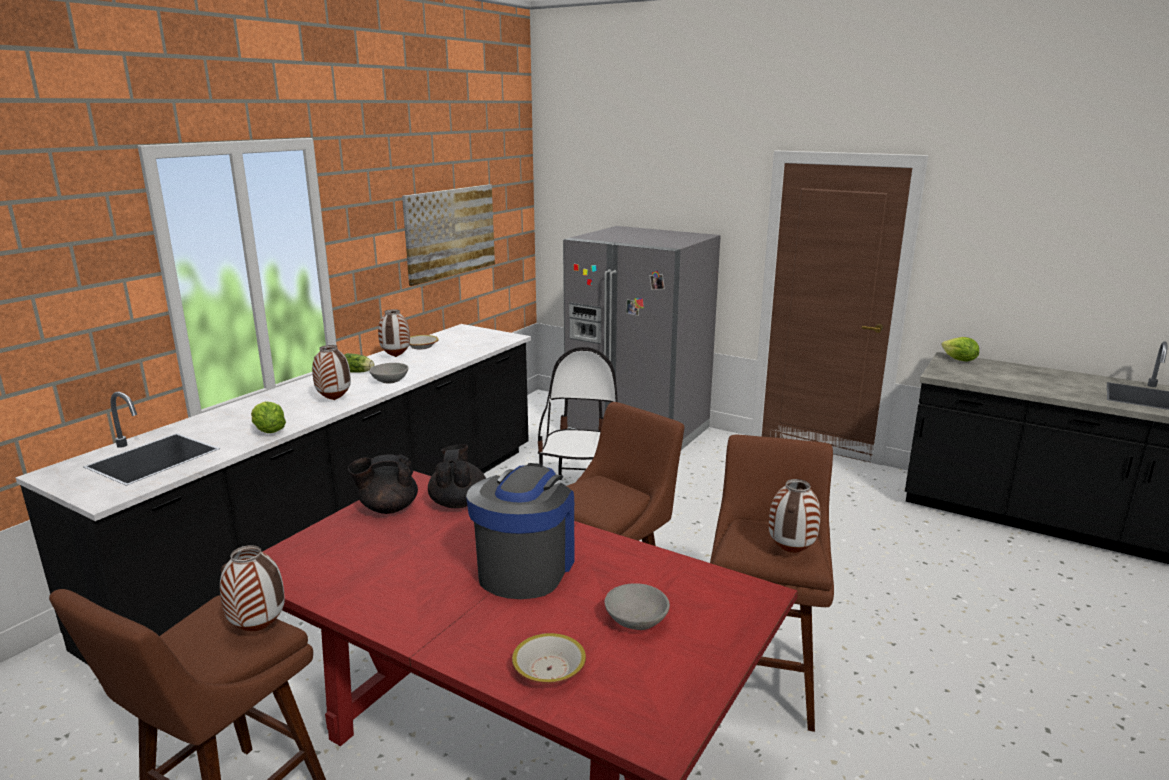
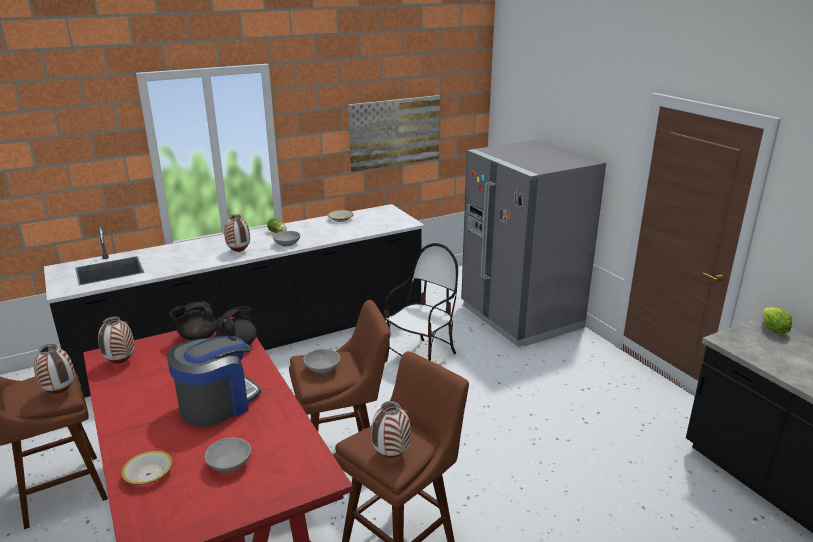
camera: 30 degrees right, 5 degrees up
(268, 431) = (179, 266): lettuce -> none
(387, 508) = (197, 337): black teapot -> black teapot turned 45 degrees counterclockwise
(396, 357) = (315, 225): vase -> vase (121, 363)
(597, 497) = (322, 369): none -> grey bowl

